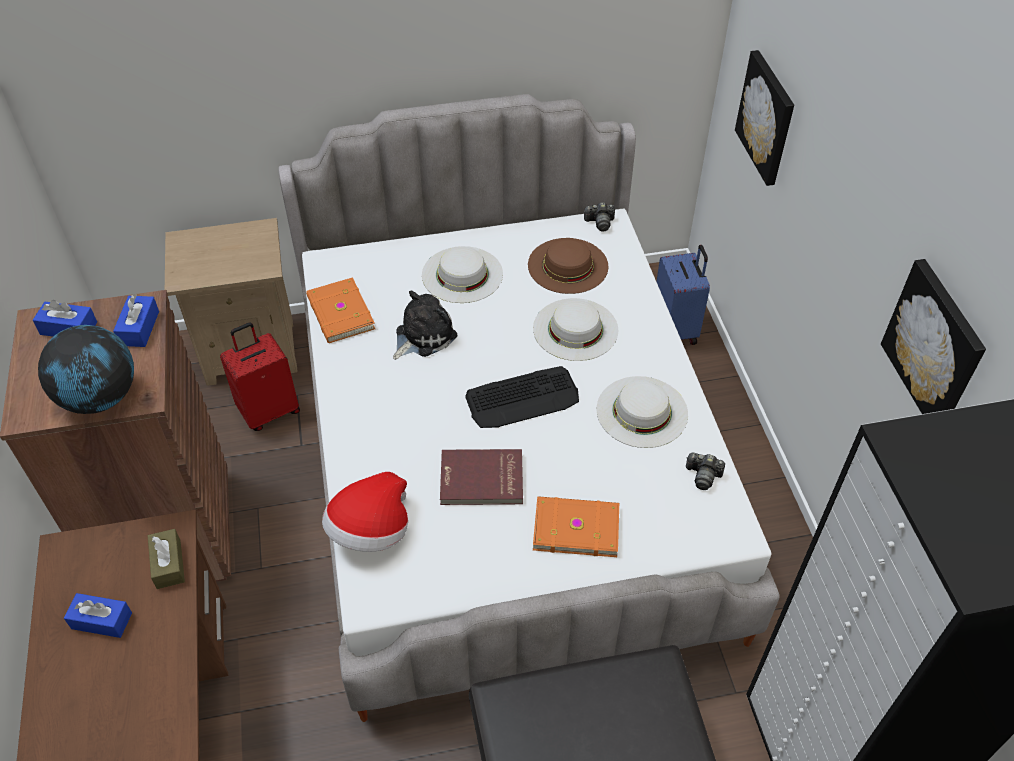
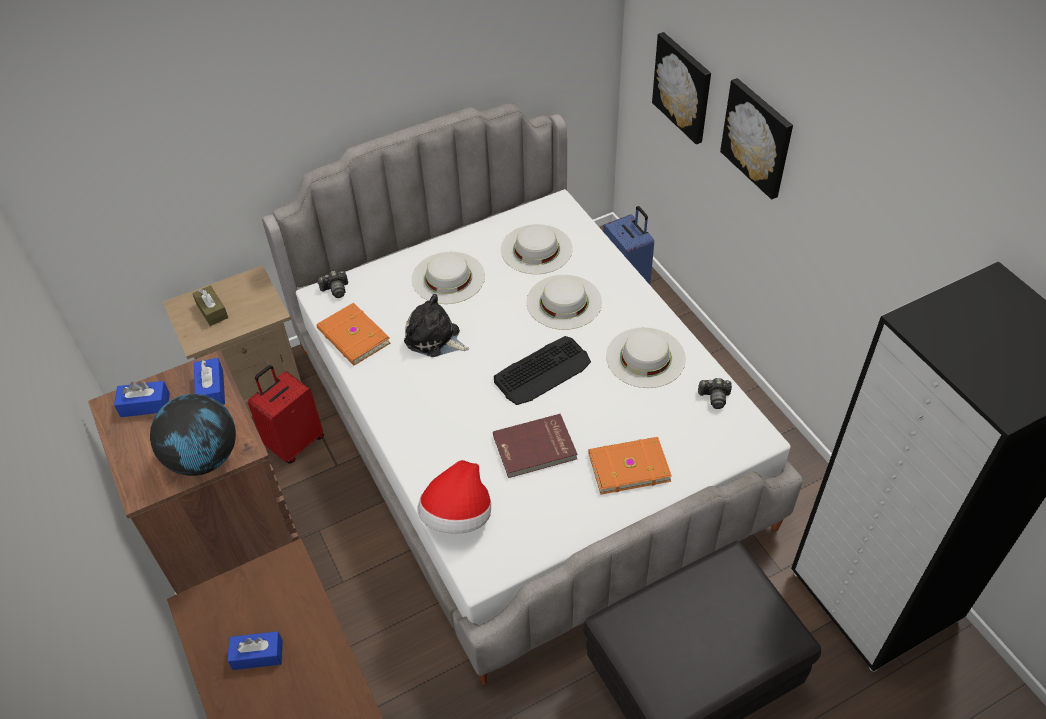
camera: 15 degrees left, 0 degrees up
(168, 564) = (297, 590): brown tissue box -> brown tissue box (212, 311)
(422, 336) = (435, 339): plush toy -> plush toy turned 90 degrees counterclockwise
(568, 265) = (536, 249): brown hat -> white hat
(599, 223) = (549, 206): camera -> camera (335, 289)
(935, 345) = (890, 243): picture -> picture (758, 137)

